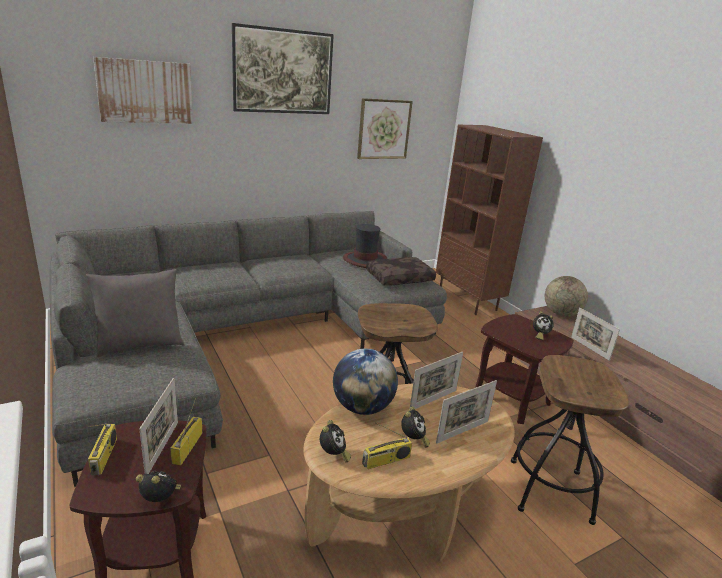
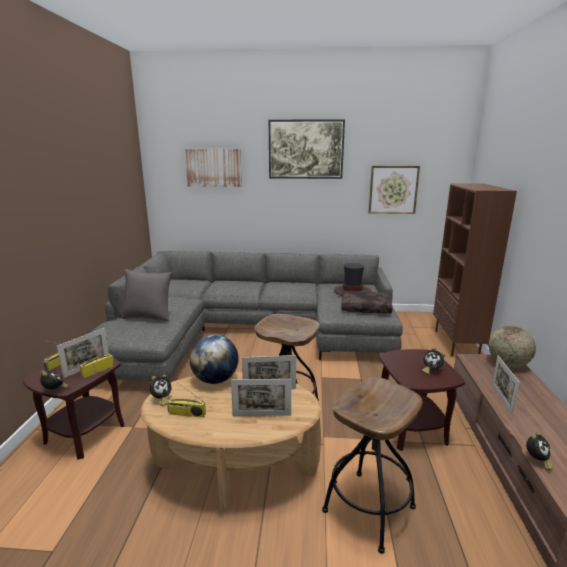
camera: 35 degrees right, 5 degrees down
(413, 440) = (220, 408): alarm clock -> alarm clock (536, 461)

